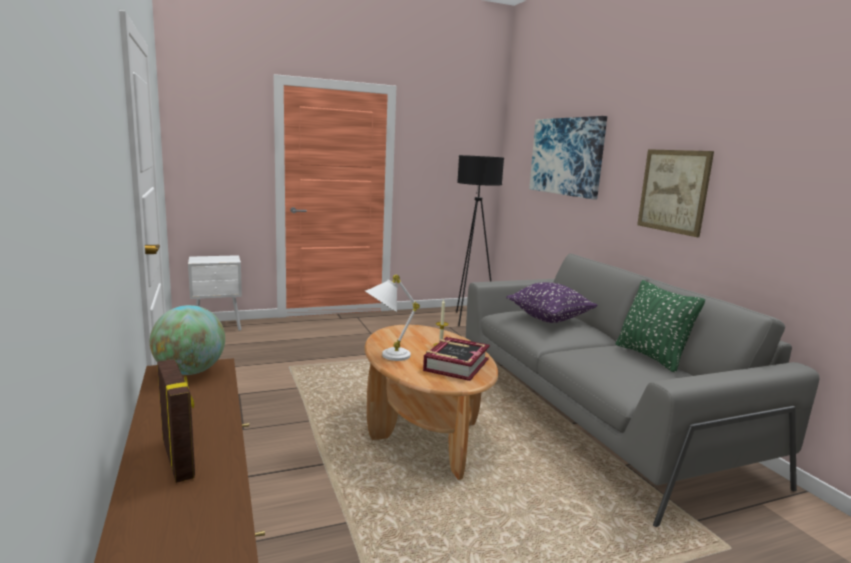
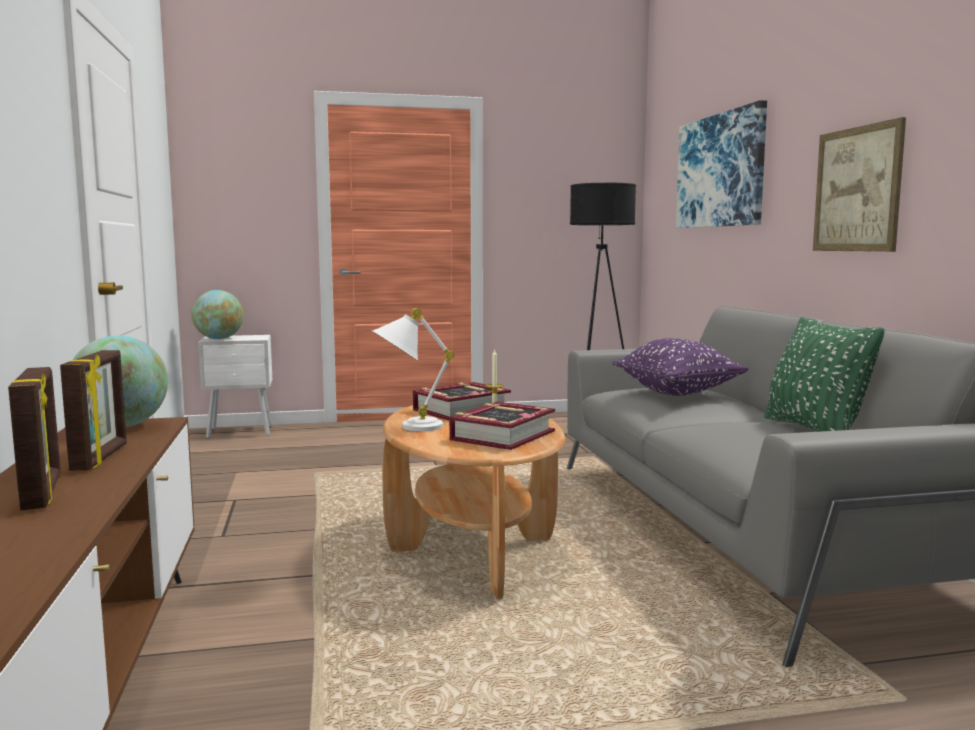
camera: 10 degrees right, 5 degrees down
(198, 412) = (101, 458): none -> picture frame
(202, 260) = (218, 339): none -> globe
(413, 336) = (461, 410): none -> book

